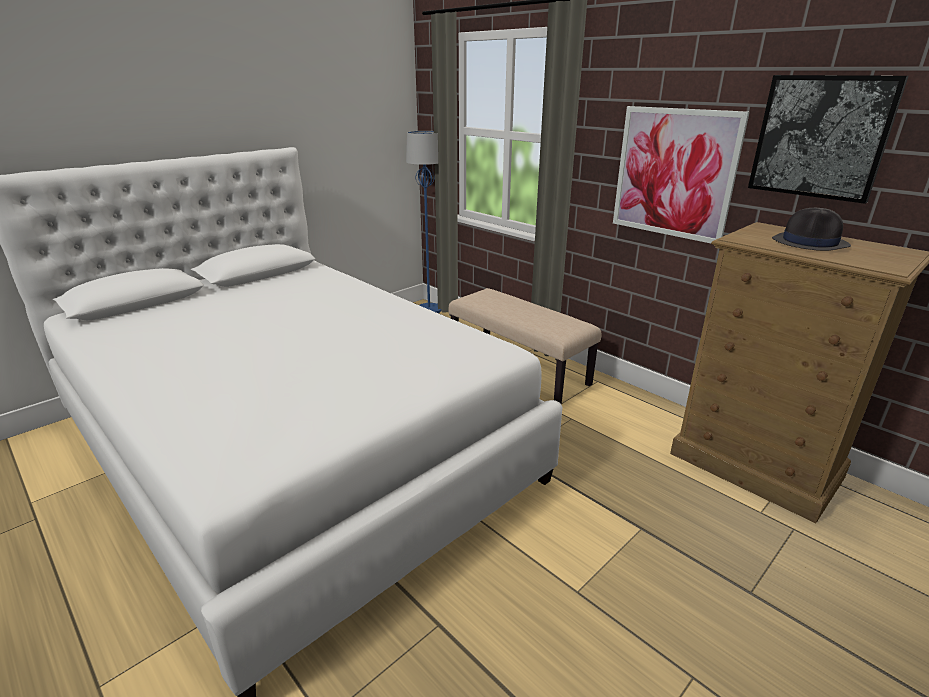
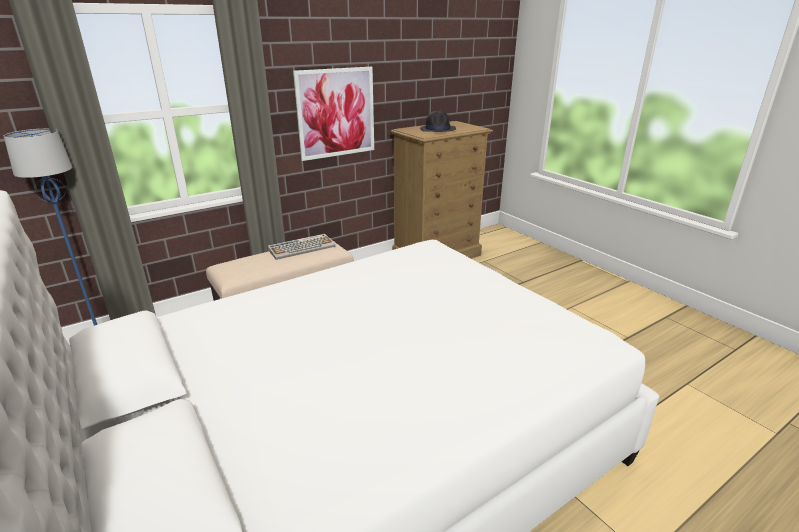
camera: 80 degrees left, 0 degrees up
(549, 315) = (302, 247): none -> keyboard
(821, 137) = (405, 76): picture -> none

